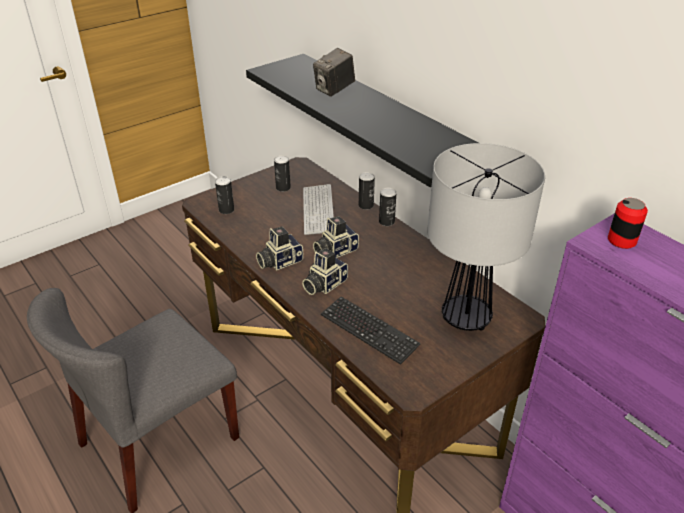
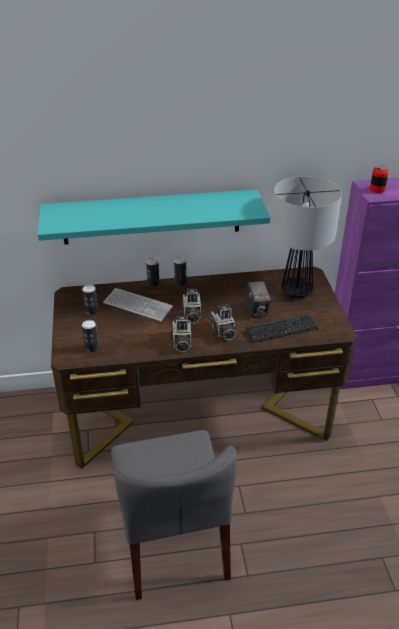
camera: 60 degrees left, 0 degrees up
(334, 90) = (120, 210): camera -> camera (256, 310)
(385, 123) = (151, 217): black shelf -> turquoise shelf

